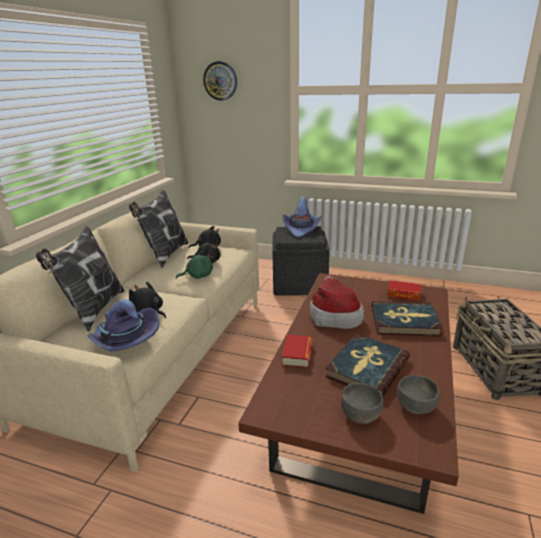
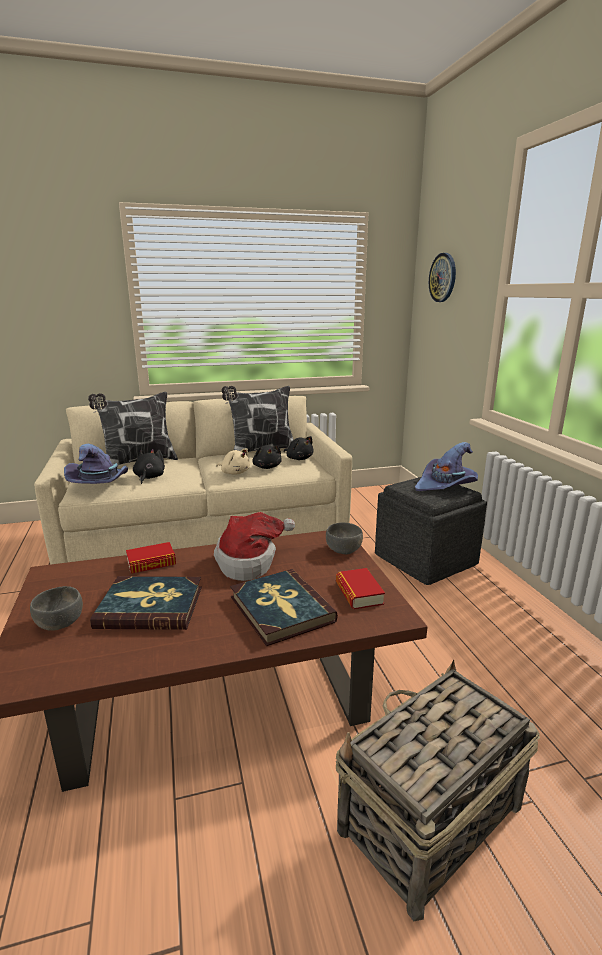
camera: 55 degrees right, 5 degrees down
(198, 276) = (234, 473): green plush toy -> beige plush toy
(416, 406) = (89, 655): grey bowl -> grey bowl (344, 550)

